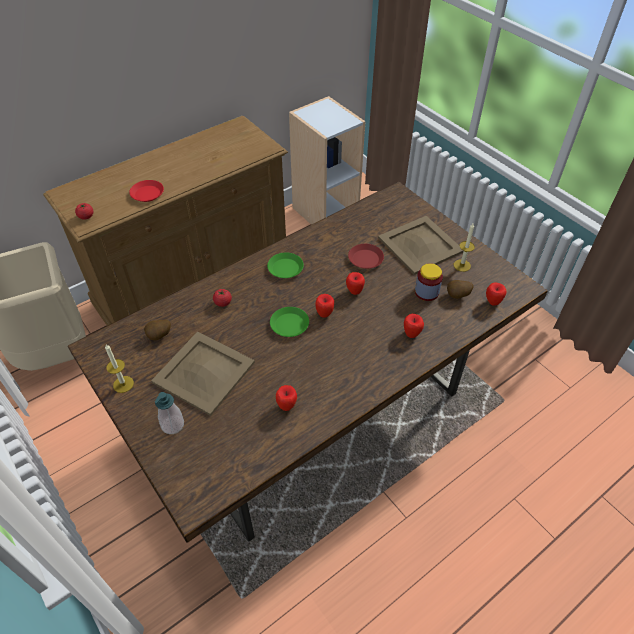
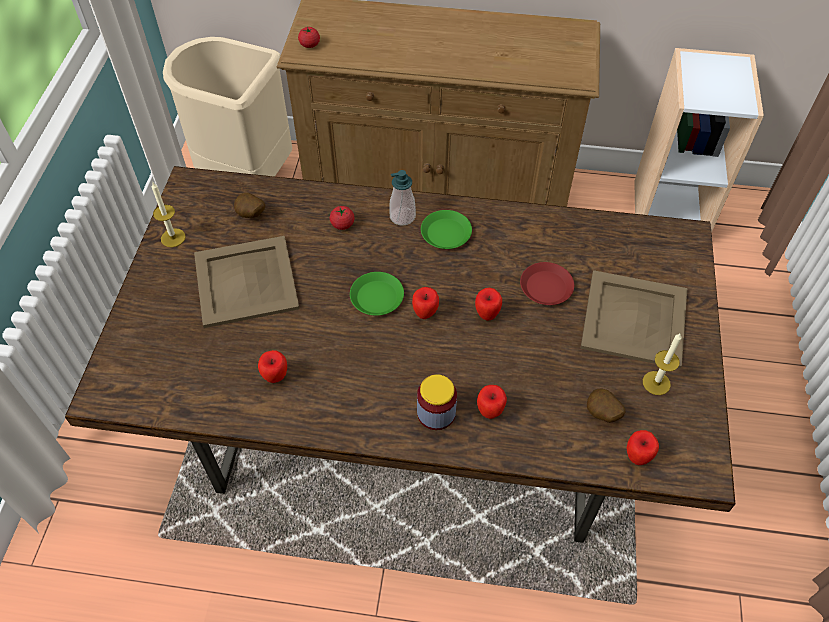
camera: 45 degrees right, 5 degrees up
(147, 193) = (391, 55): red plate -> none
(172, 425) = (166, 309): soap dispenser -> soap dispenser (402, 216)
(426, 292) = (569, 380): jar -> jar (436, 413)

